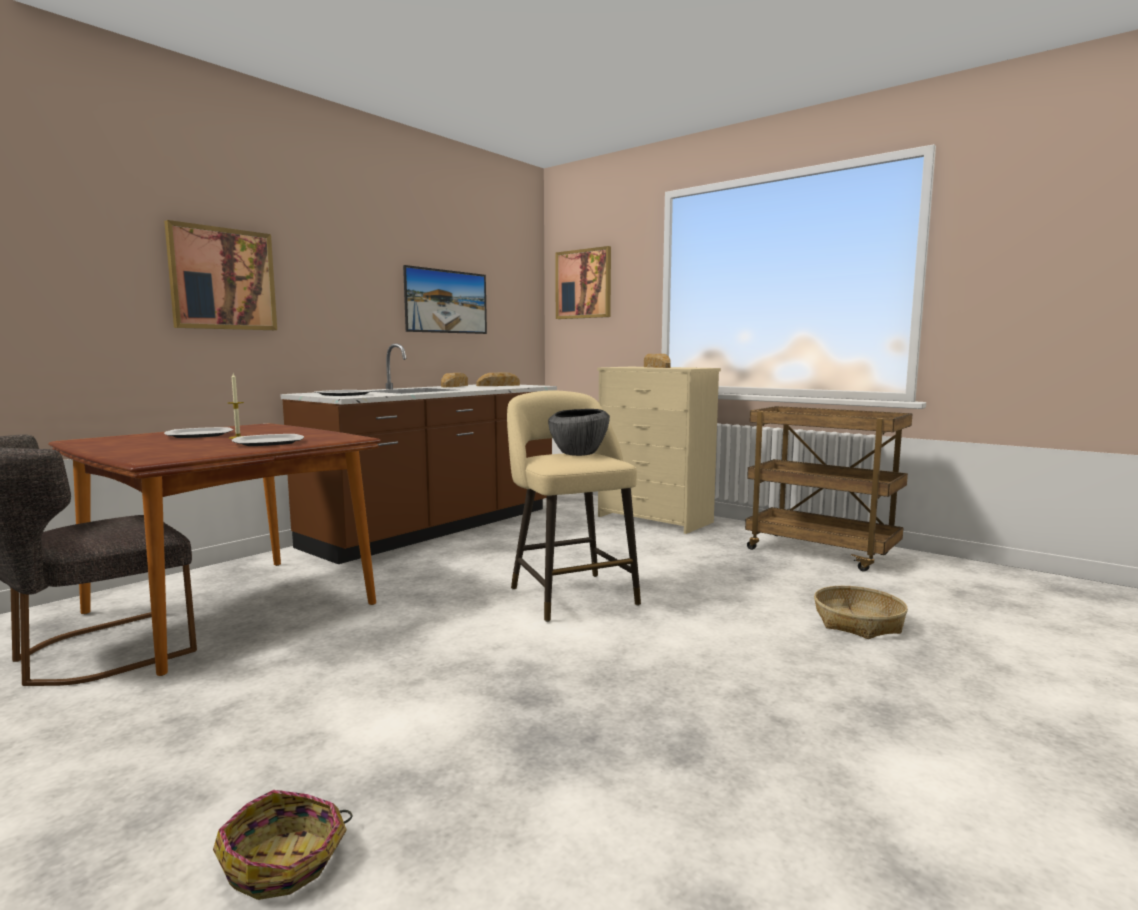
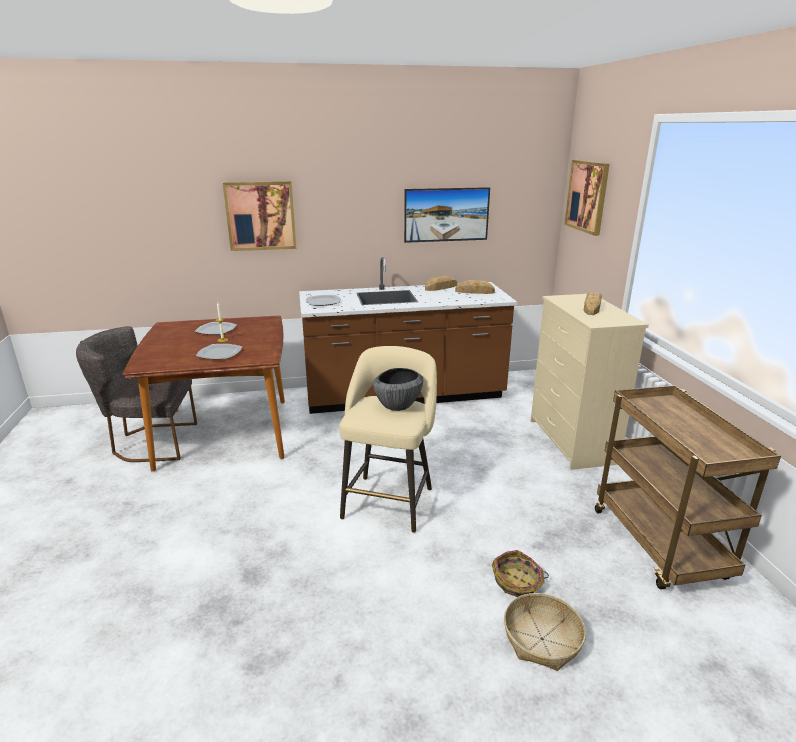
camera: 40 degrees right, 15 degrees up
(286, 861) = (68, 608): basket -> basket (517, 582)

